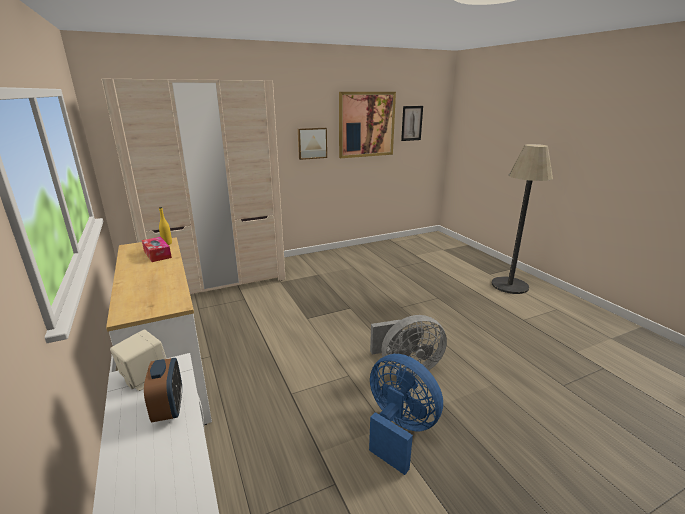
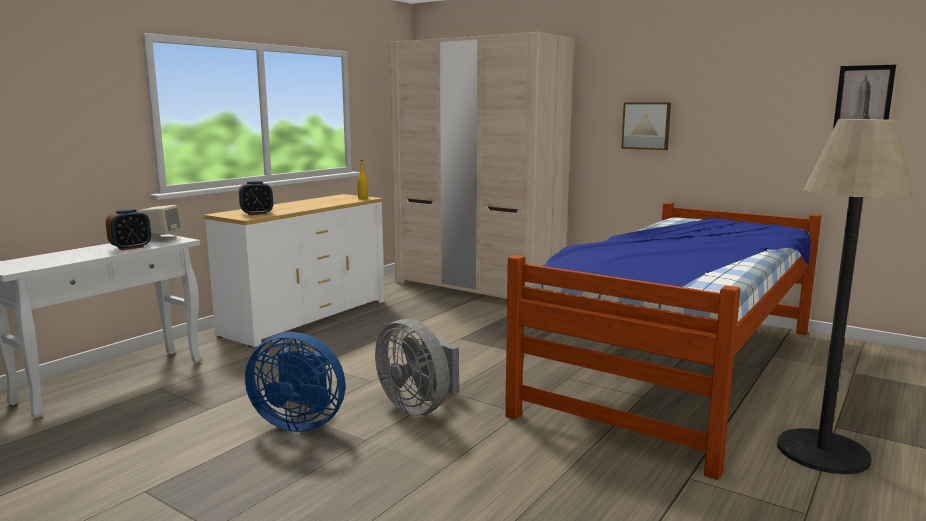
camera: 60 degrees right, 10 degrees down
(157, 254) = (336, 201): tissue box -> none
(163, 297) = (257, 214): none -> alarm clock
(366, 124) = (751, 100): picture -> none
(399, 430) = (300, 423): blue fan -> blue fan turned 90 degrees clockwise
(410, 277) = (677, 368): none -> bed

